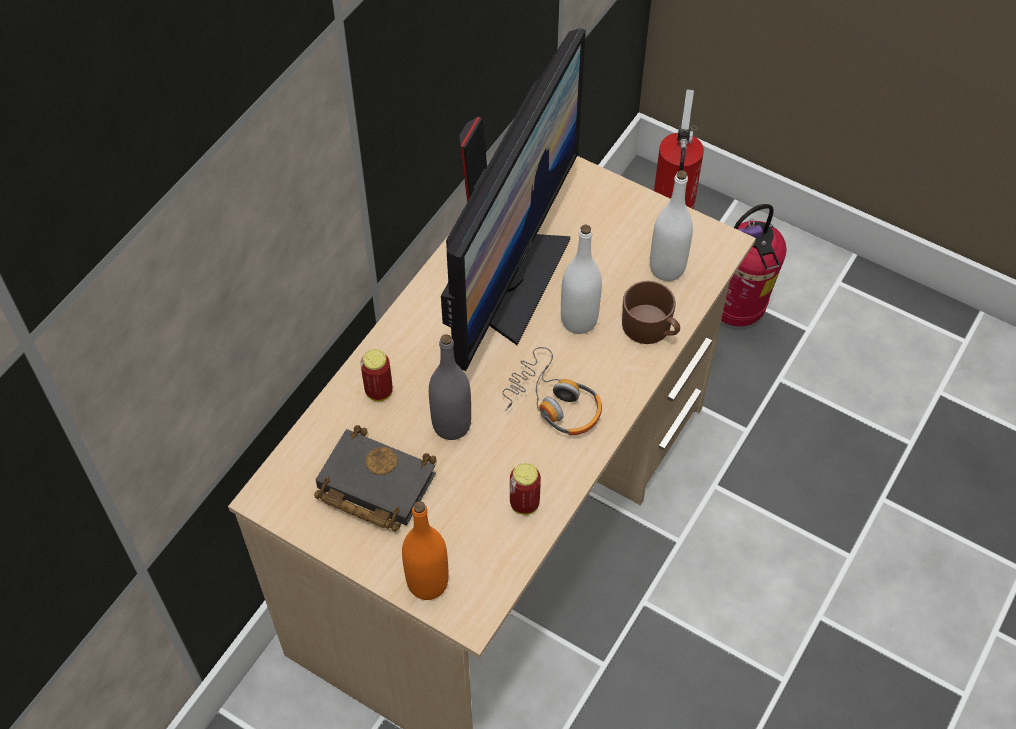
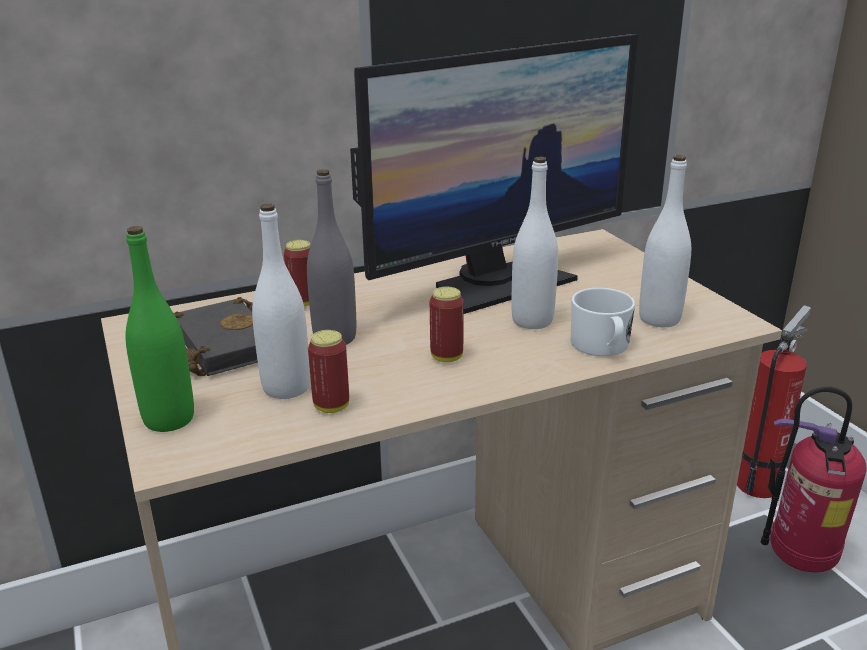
camera: 35 degrees right, 30 degrees down
(427, 582) = (169, 419): orange bottle -> green bottle
(474, 503) = (286, 388): none -> white bottle
(554, 402) = (446, 357): headphones -> can
(651, 328) = (602, 347): brown mug -> white mug

